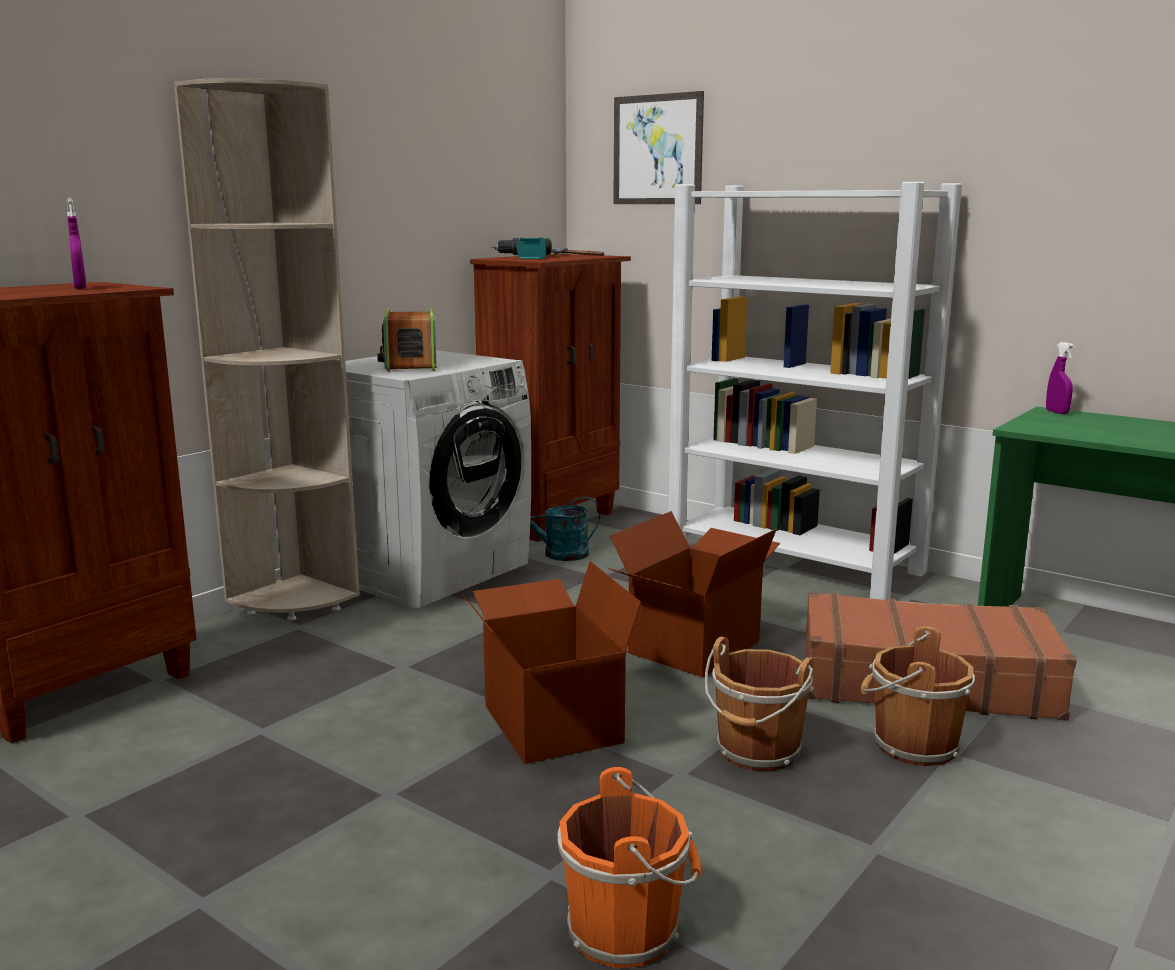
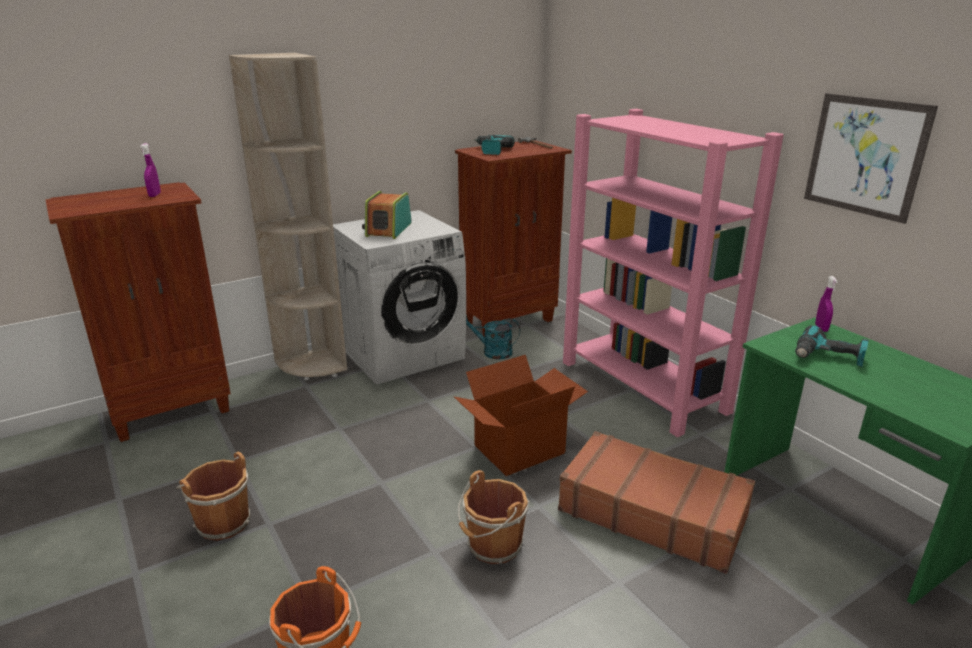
camera: 20 degrees right, 10 degrees up
(549, 724) = (388, 493): cardboard box -> none
(657, 150) = (595, 73): picture -> picture (865, 156)
(793, 562) = (642, 386): white bookcase -> pink bookcase
(911, 745) = (597, 566): brown bucket -> brown bucket (222, 522)
(1098, 430) = (828, 357): none -> power drill

